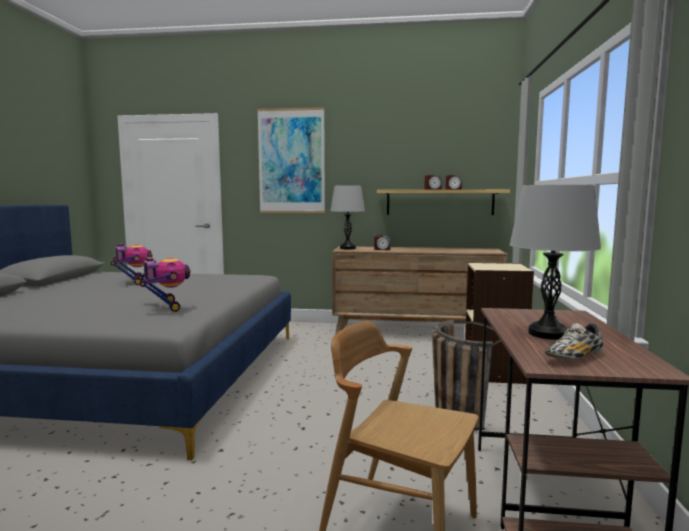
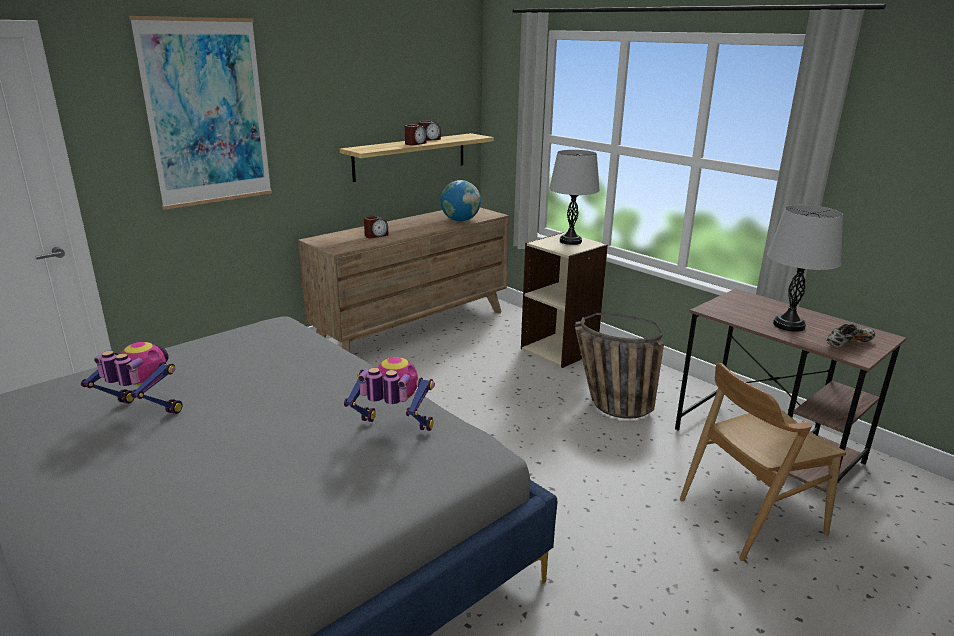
camera: 50 degrees left, 15 degrees up
(347, 248) = (330, 243): grey table lamp -> grey table lamp (570, 241)
(459, 251) = (460, 220): none -> globe
(574, 358) = (849, 343): shoe -> shoe turned 120 degrees counterclockwise

